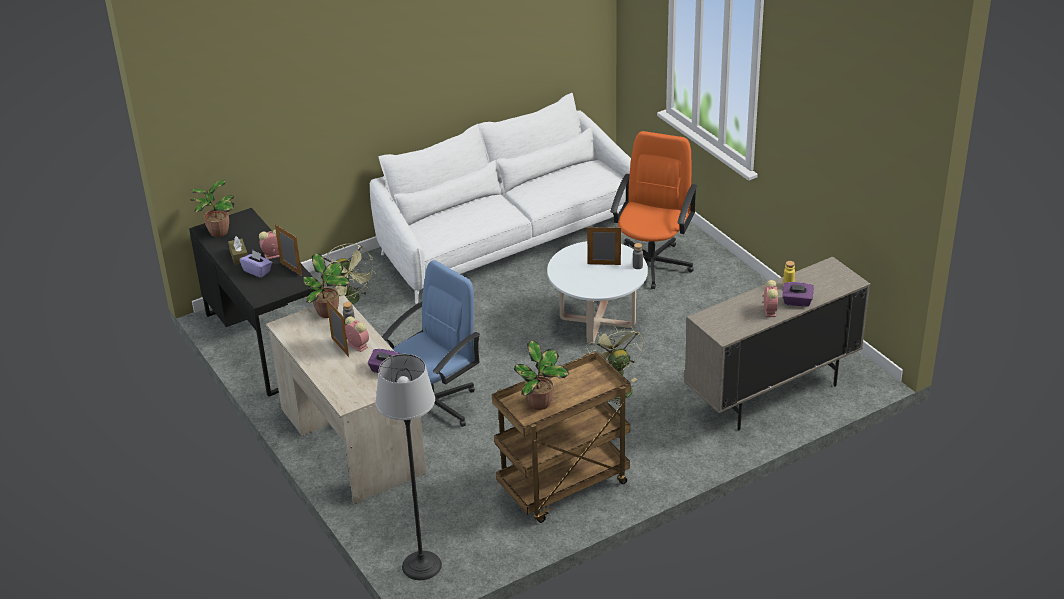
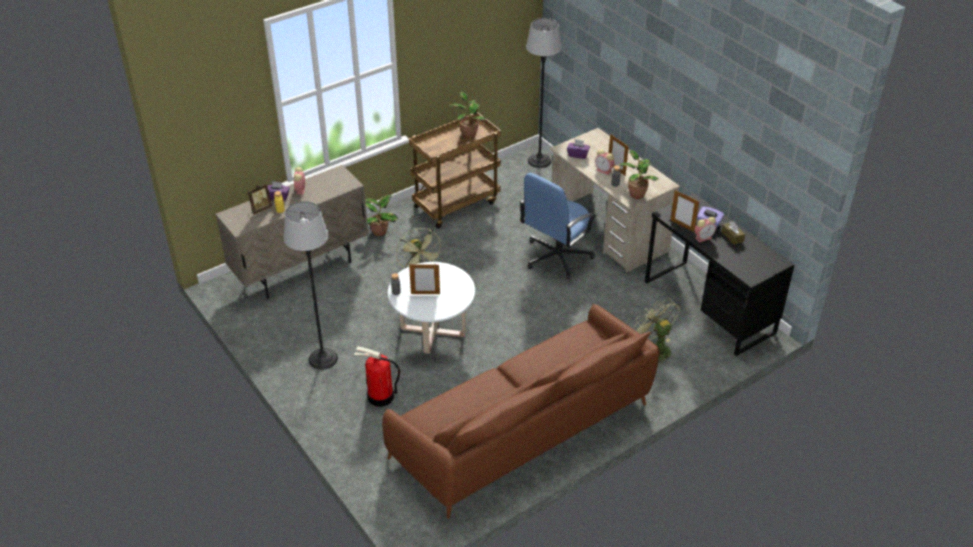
camera: 175 degrees right, 5 degrees up
(217, 232) = (765, 259): potted plant -> potted plant (380, 231)
(506, 237) = (525, 430): white sofa -> brown sofa
(652, 264) = (380, 397): orange office chair -> fire extinguisher
(719, 297) = (323, 359): none -> floor lamp
(814, 287) = (260, 209): none -> picture frame

